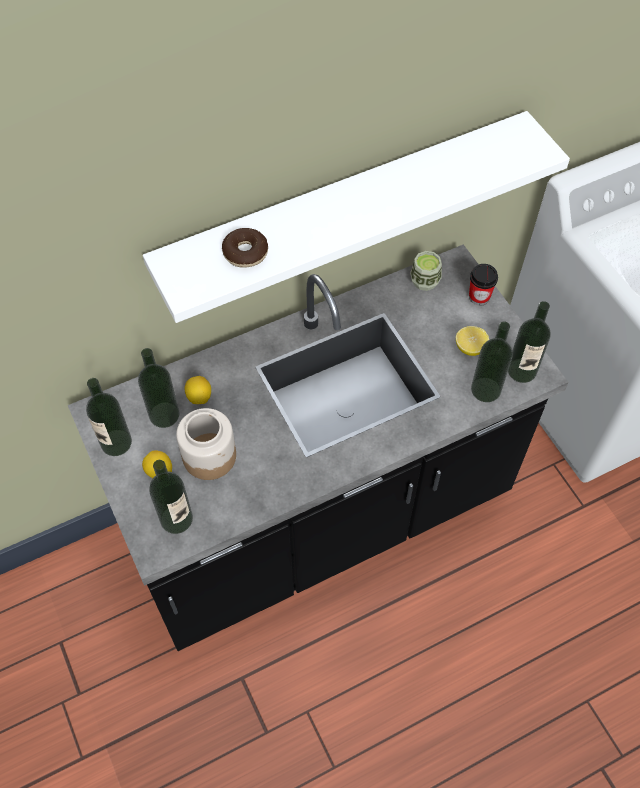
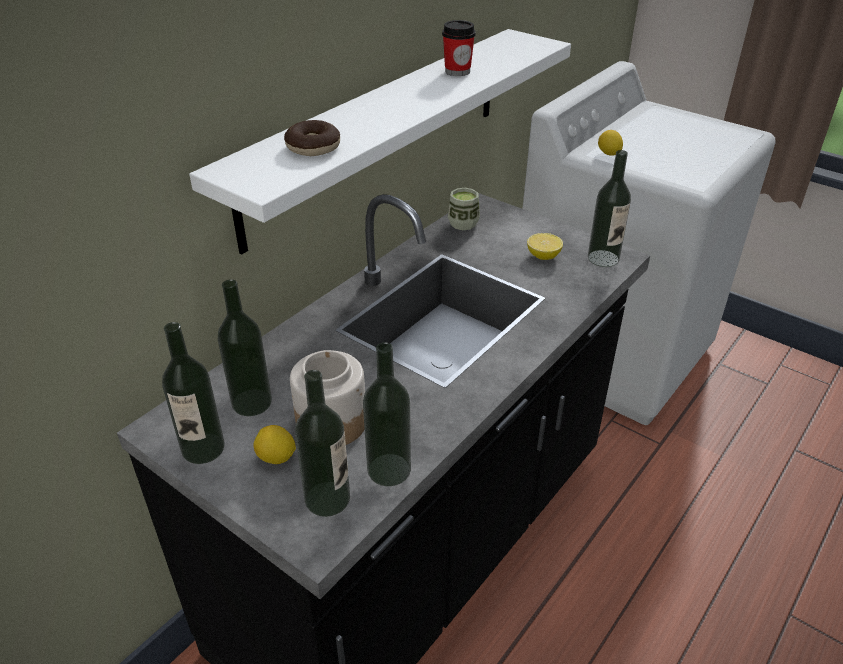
camera: 25 degrees left, 20 degrees down
(199, 397) = (286, 374): lemon -> lemon (608, 154)
(479, 297) = (521, 221): cup -> cup (457, 71)
(485, 389) = (583, 280): bottle -> bottle (389, 469)

